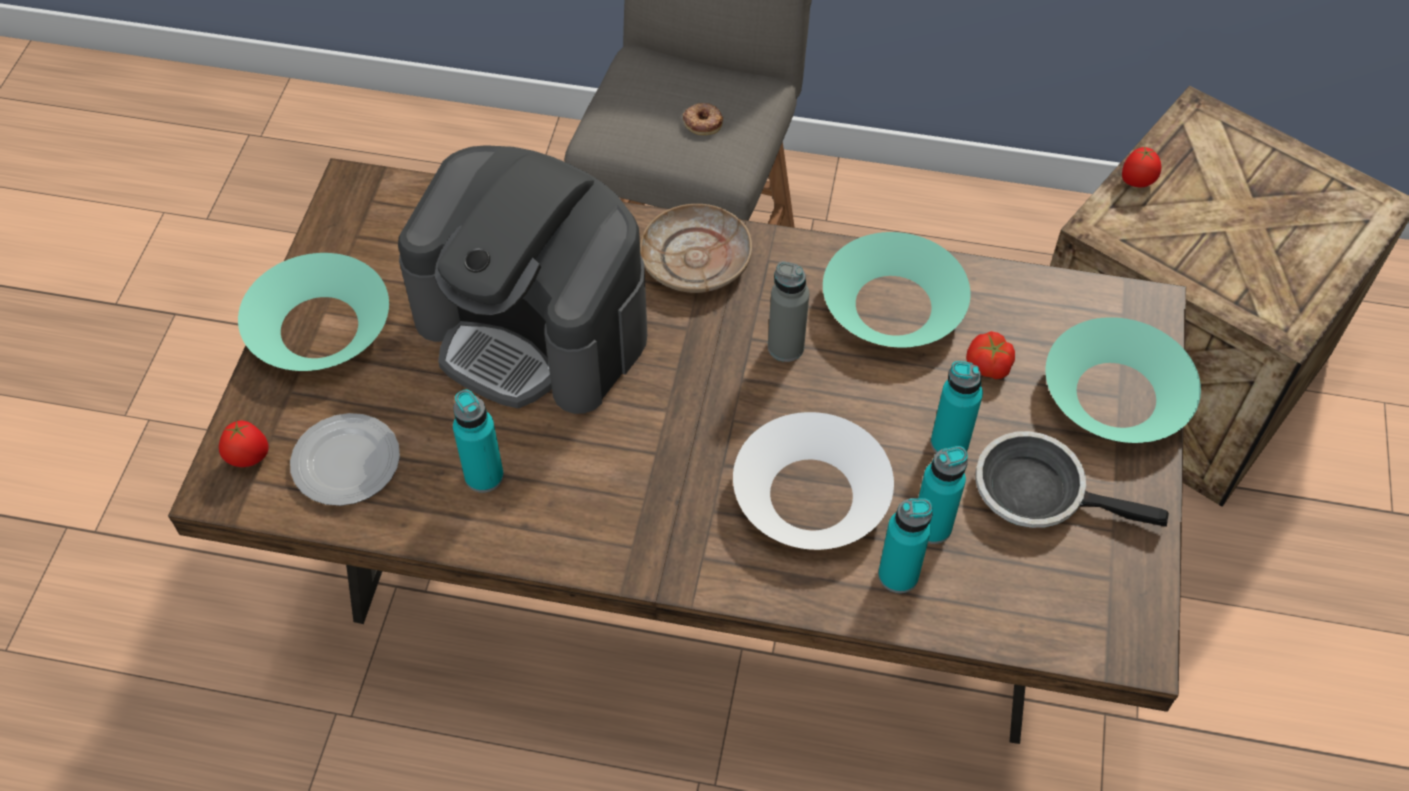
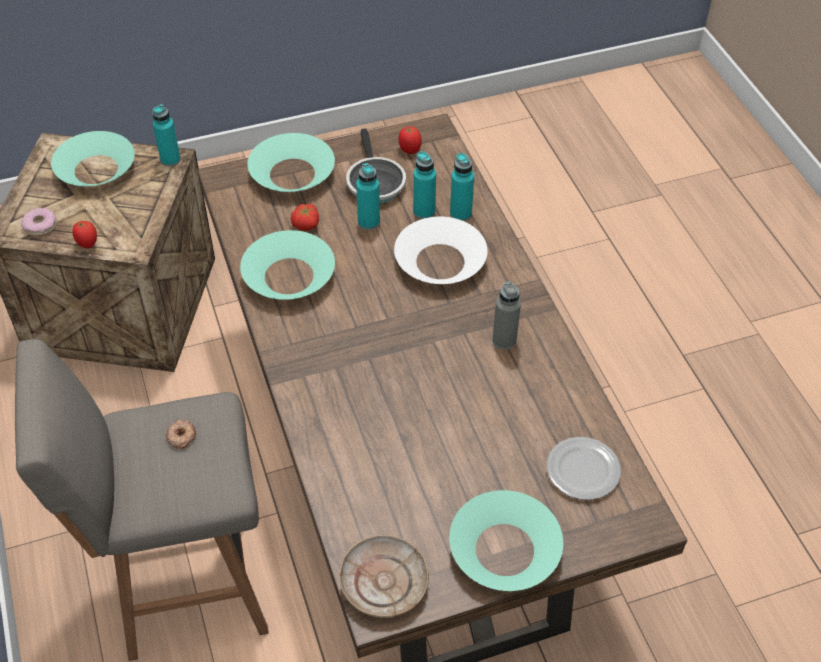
camera: 120 degrees left, 5 degrees down
(249, 459) = (620, 522): tomato -> tomato (409, 150)
(484, 476) = (538, 400): turquoise bottle -> turquoise bottle (170, 160)
(534, 327) = (421, 432): coffee machine -> none
(696, 260) = (313, 378): beige plate -> beige plate (384, 582)
(785, 347) = (352, 309): grey bottle -> grey bottle (504, 340)
(1198, 147) = (40, 226): none -> donut
(1300, 234) = (95, 169): none -> turquoise bowl

